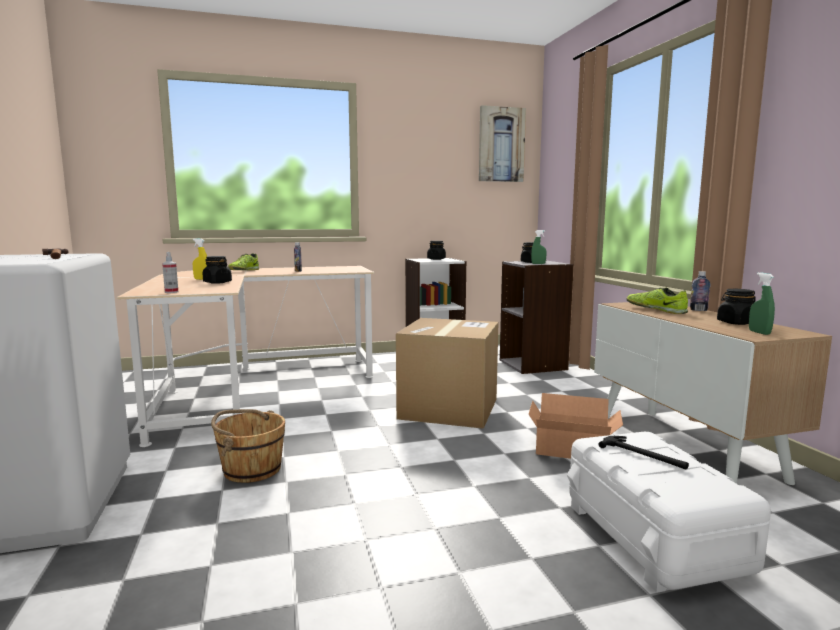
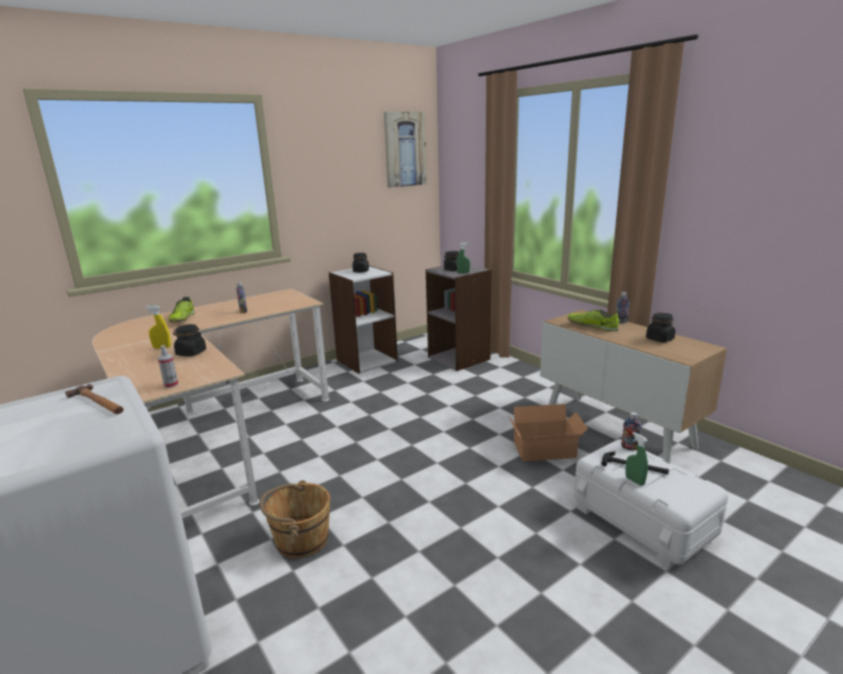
camera: 20 degrees left, 10 degrees up
(449, 408) = (423, 425): cardboard box -> none
(652, 439) = (629, 448): none -> bottle
(759, 332) = (684, 352): green spray bottle -> green spray bottle (634, 481)

